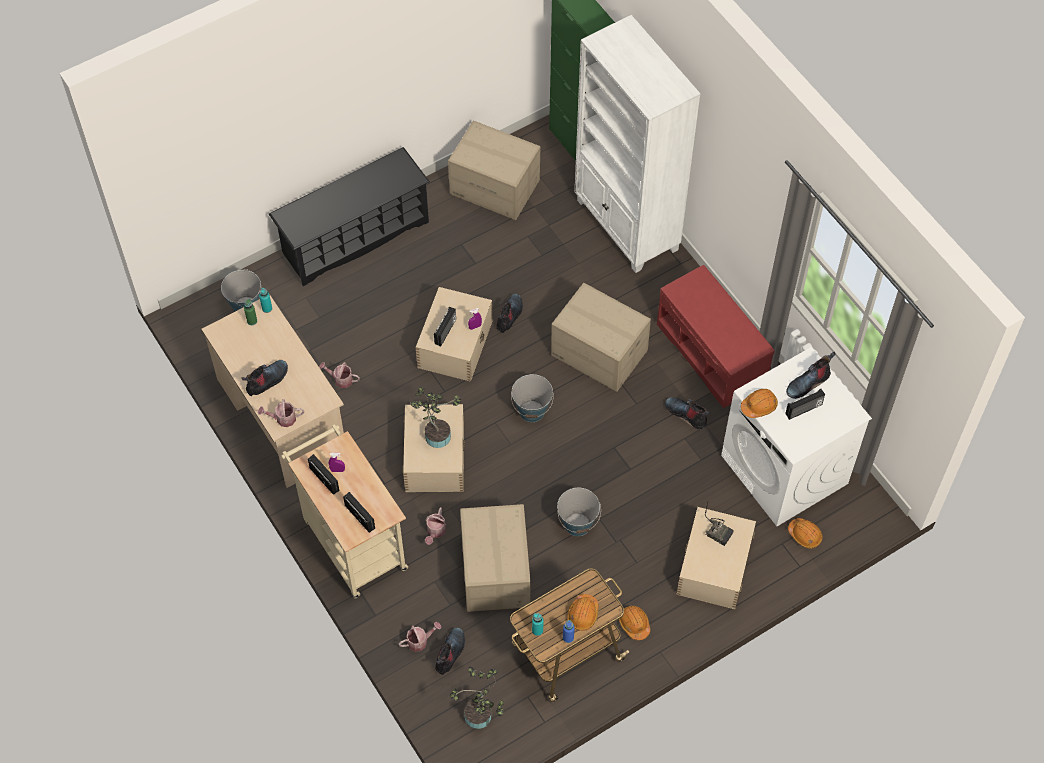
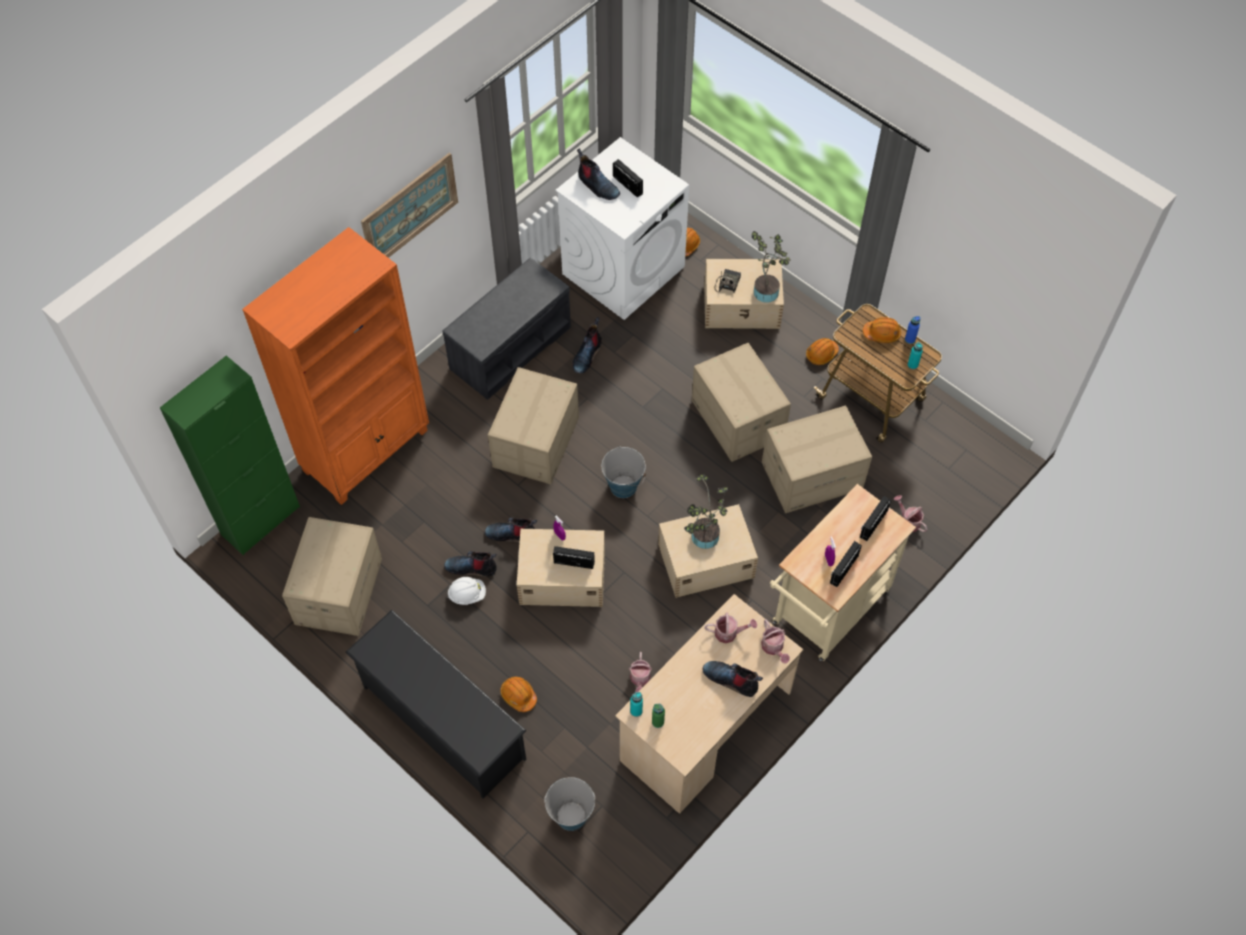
camera: 105 degrees left, 0 degrees up
(435, 532) = (789, 538): watering can -> watering can (729, 633)
(450, 653) = (910, 492): boot -> boot (472, 567)
(462, 273) = (467, 594): none -> white hard hat
(481, 717) = (961, 452): potted plant -> potted plant (766, 289)
(577, 524) = (737, 419): bucket -> cardboard box
(626, 226) = (367, 450): white bookcase -> orange bookcase
(712, 353) = (510, 346): red bench -> grey bench
(744, 168) = (410, 210): none -> picture
(759, 406) = (635, 218): orange hard hat -> orange hard hat (518, 695)

